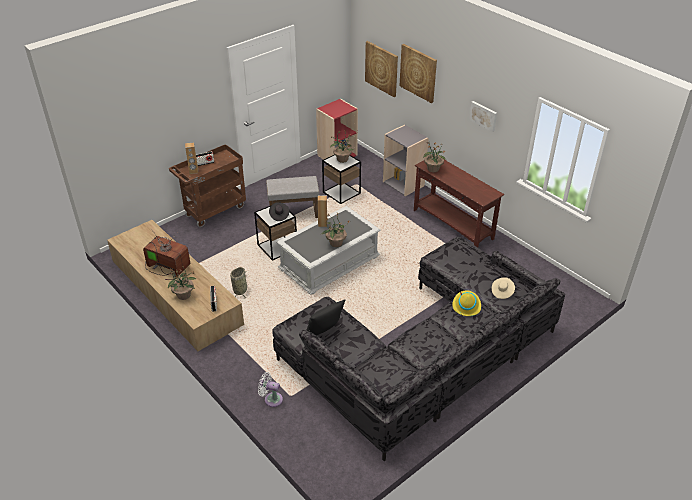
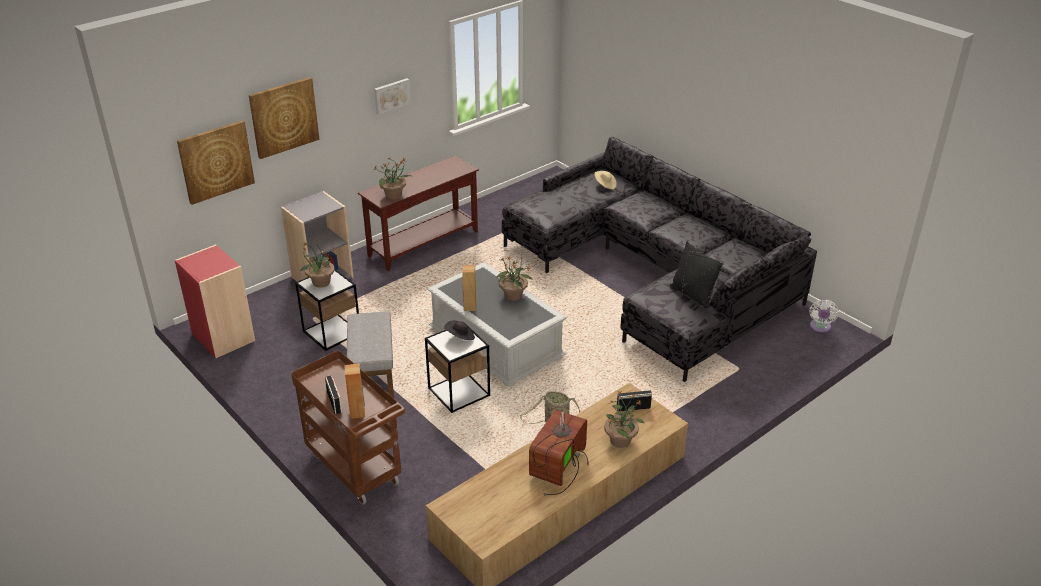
camera: 90 degrees left, 5 degrees down
(271, 399) = (748, 384): white fan -> white fan (820, 327)
(466, 305) = (631, 205): yellow hat -> none

